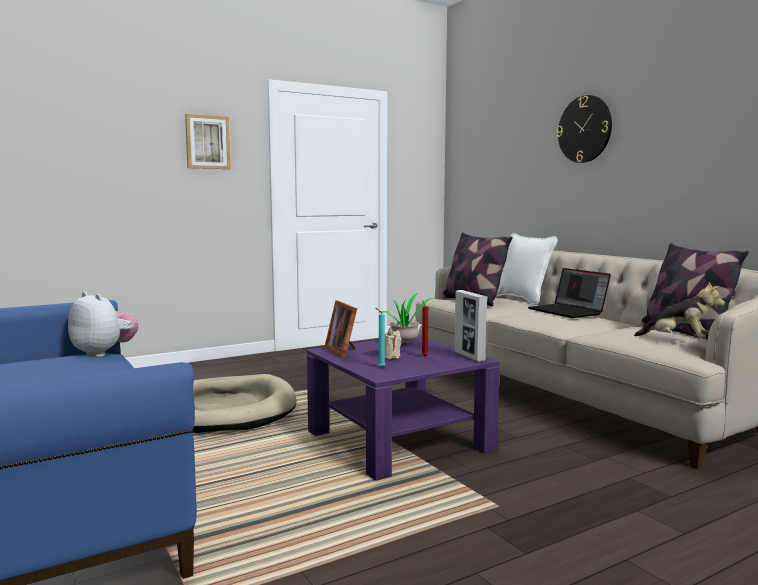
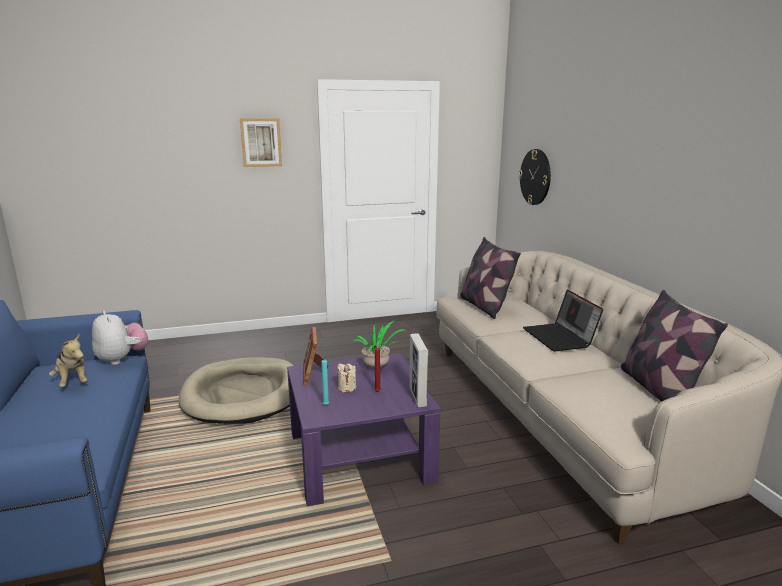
camera: 15 degrees right, 10 degrees up
(522, 299) = (537, 307): white pillow -> none
(584, 129) = (614, 140): wall clock -> wall clock (535, 177)
(678, 341) = (630, 409): plush toy -> plush toy (73, 382)

